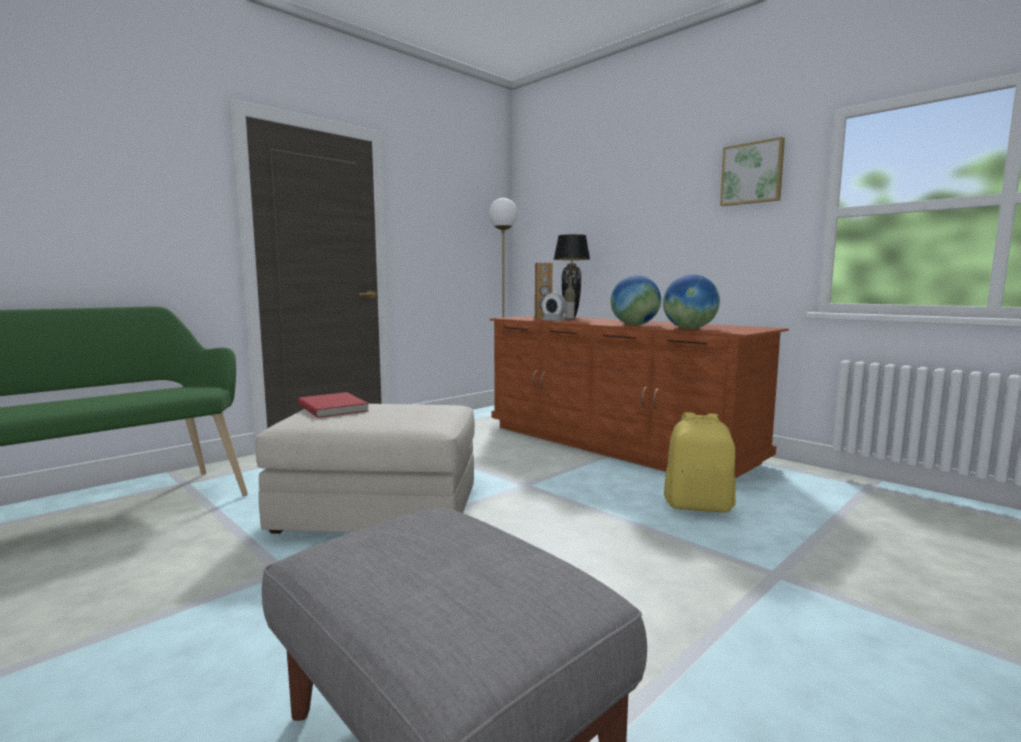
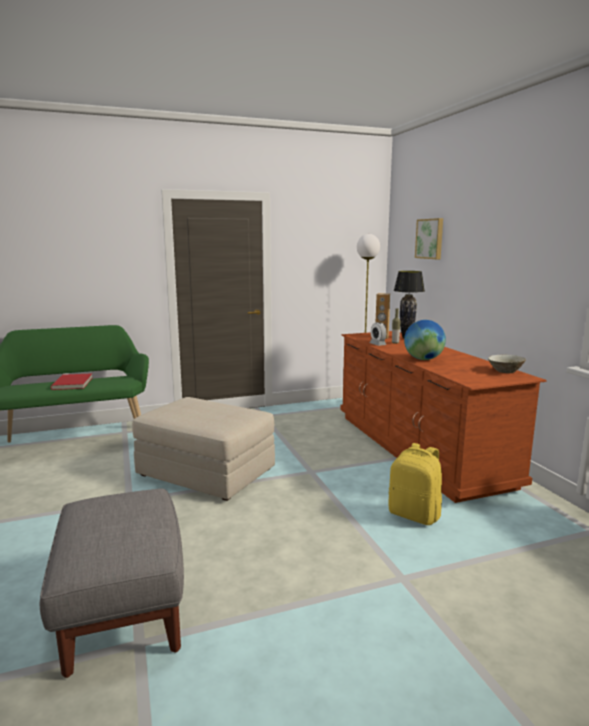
camera: 25 degrees right, 5 degrees up
(334, 408) = (187, 404): red book -> red book (73, 383)
(689, 329) = (450, 372): globe -> none
(737, 326) = (505, 371): none -> beige bowl
(752, 173) = (542, 234): picture -> picture (430, 239)

